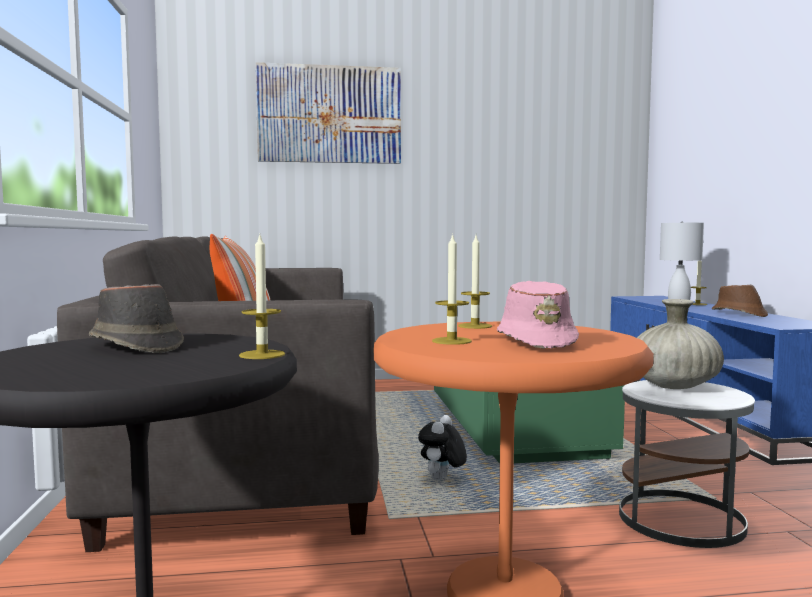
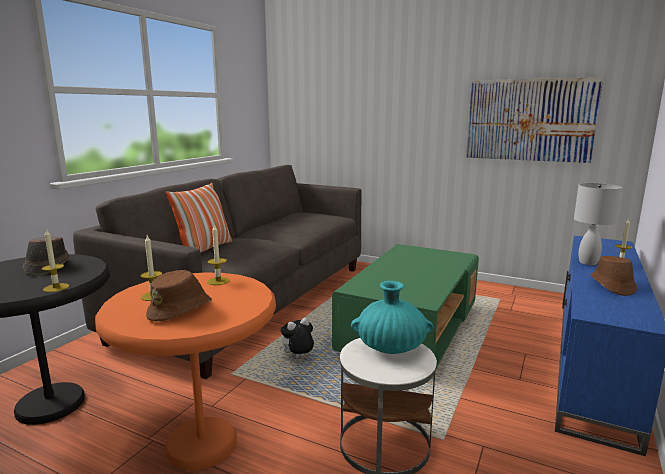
camera: 35 degrees right, 10 degrees up
(329, 114) = (366, 74): picture -> picture (529, 120)
(536, 342) = (181, 309): pink hat -> brown hat
(674, 386) = (391, 348): beige vase -> turquoise vase

